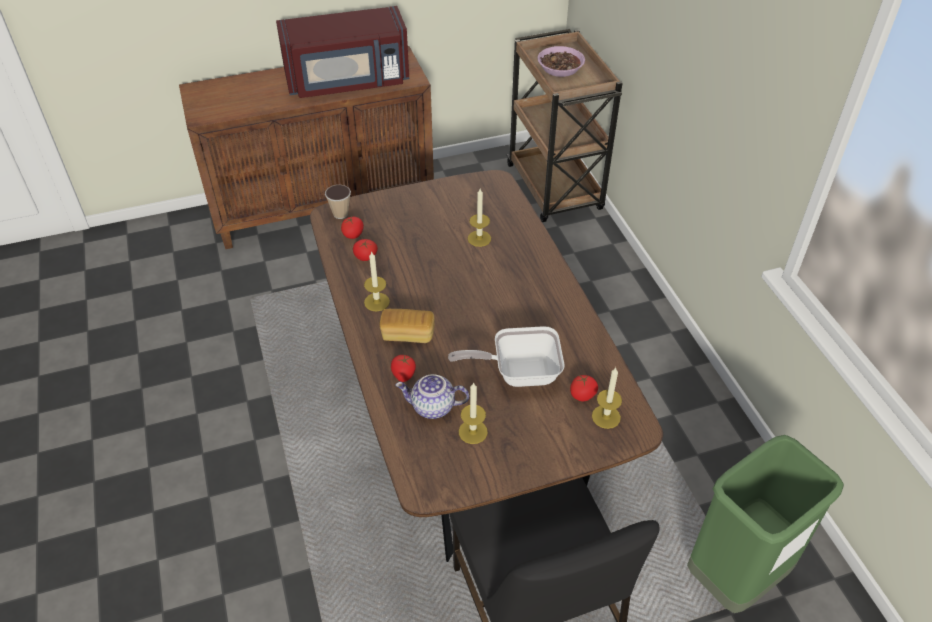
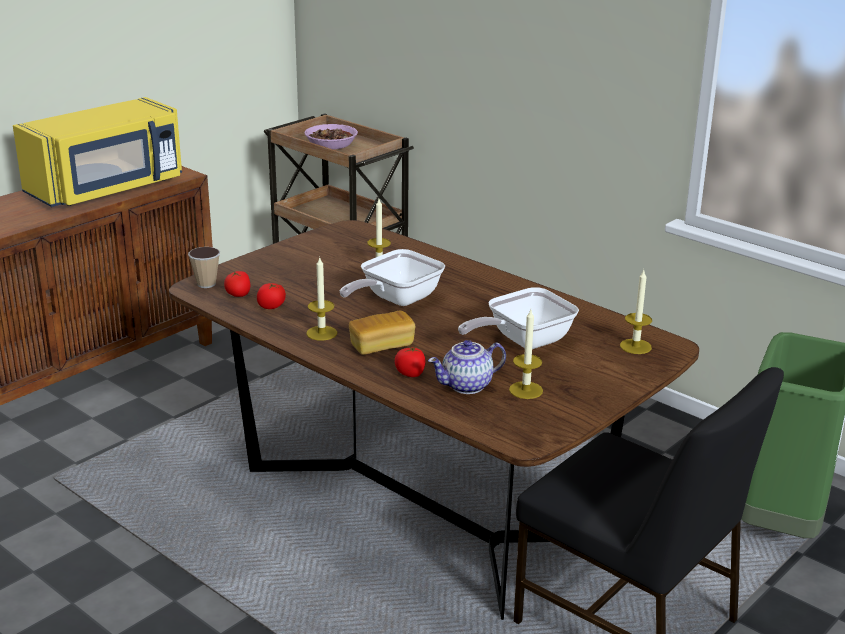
camera: 30 degrees left, 20 degrees down
(348, 81) = (108, 189): red microwave -> yellow microwave
(460, 283) = (395, 300): none -> frying pan
(583, 395) = (599, 339): tomato -> none

